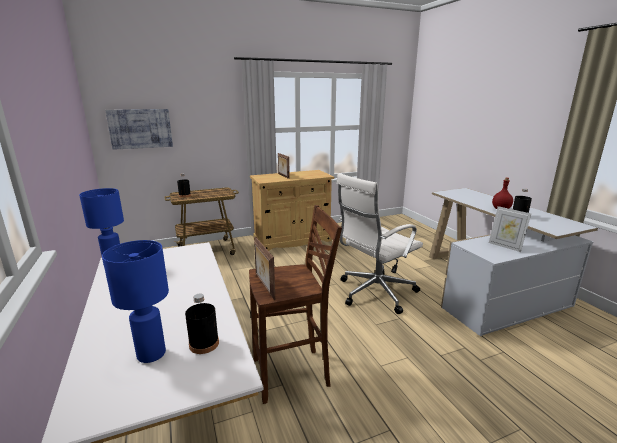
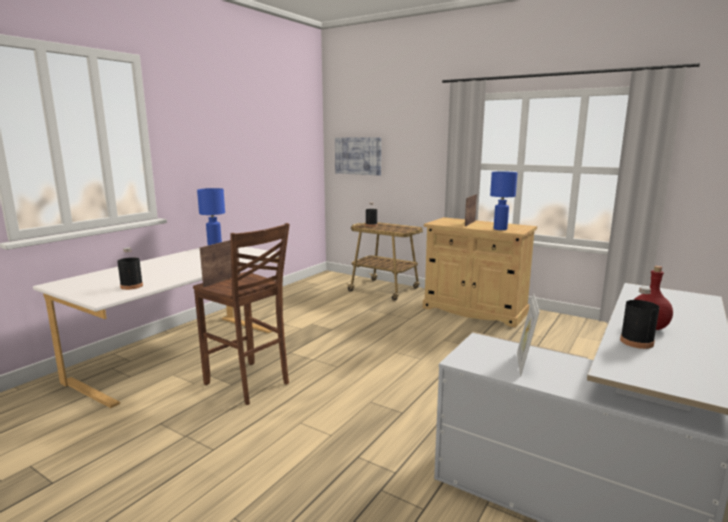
camera: 55 degrees right, 5 degrees down
(151, 354) = (114, 280): blue table lamp -> blue table lamp (500, 229)
(374, 292) = (435, 384): white office chair -> none

